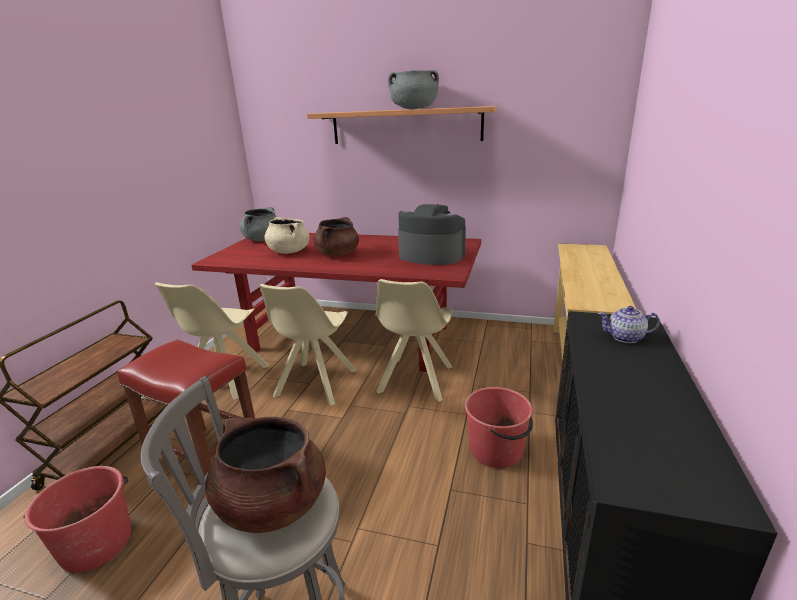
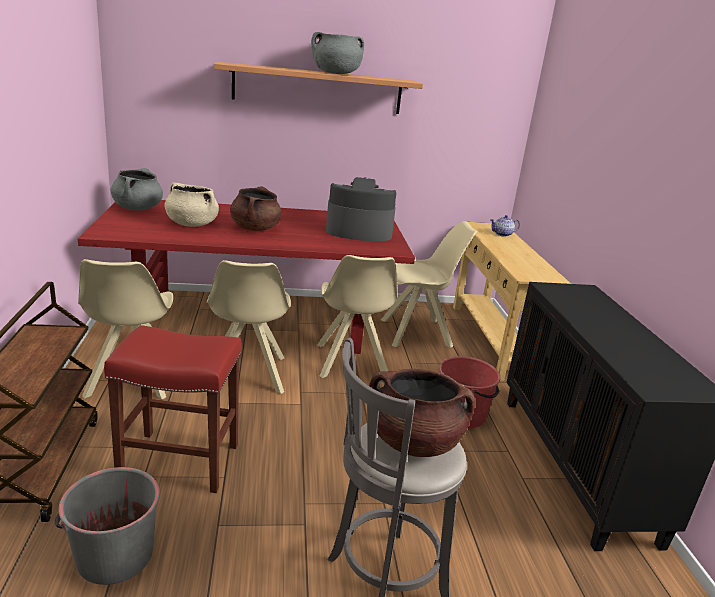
camera: 25 degrees left, 0 degrees up
(96, 543) = (114, 555): red bucket -> grey bucket
(499, 355) = (418, 333): none -> beige chair
(625, 337) = (585, 300): teapot -> teapot (503, 234)

